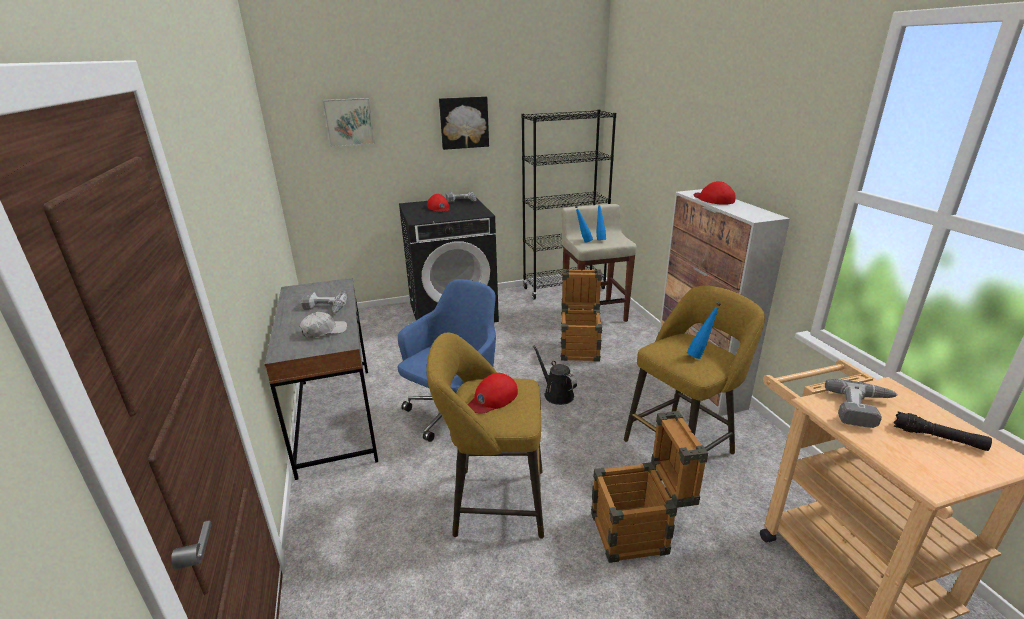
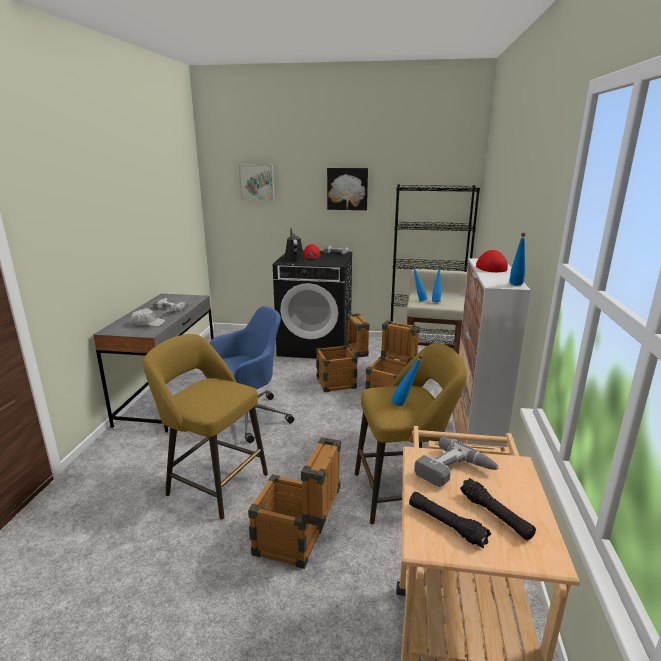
camera: 25 degrees right, 5 degrees down
(492, 398) = (207, 391): red cap -> none
(519, 347) = (342, 382): none -> crate
(556, 394) = (335, 424): black watering can -> black watering can (293, 259)
(772, 216) = (515, 286): none -> blue bottle
(921, 460) = (446, 525): none -> black flashlight

